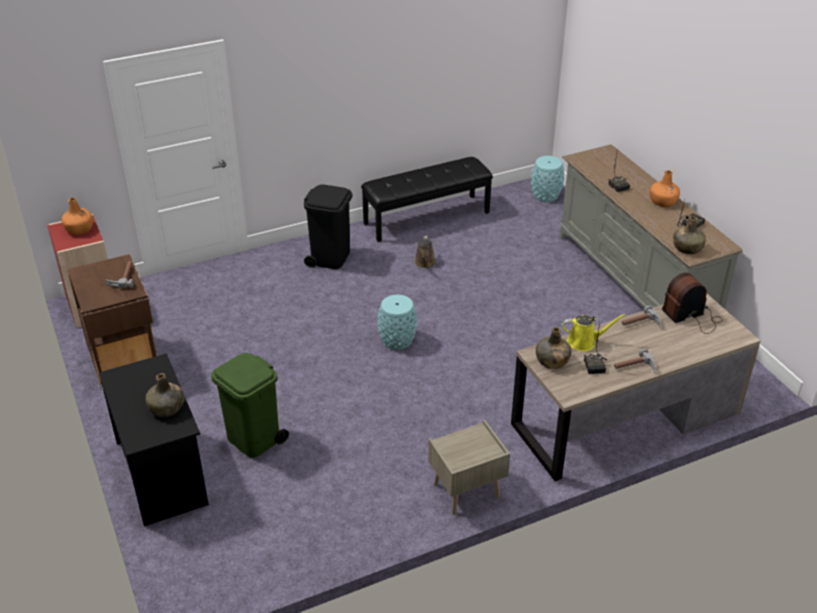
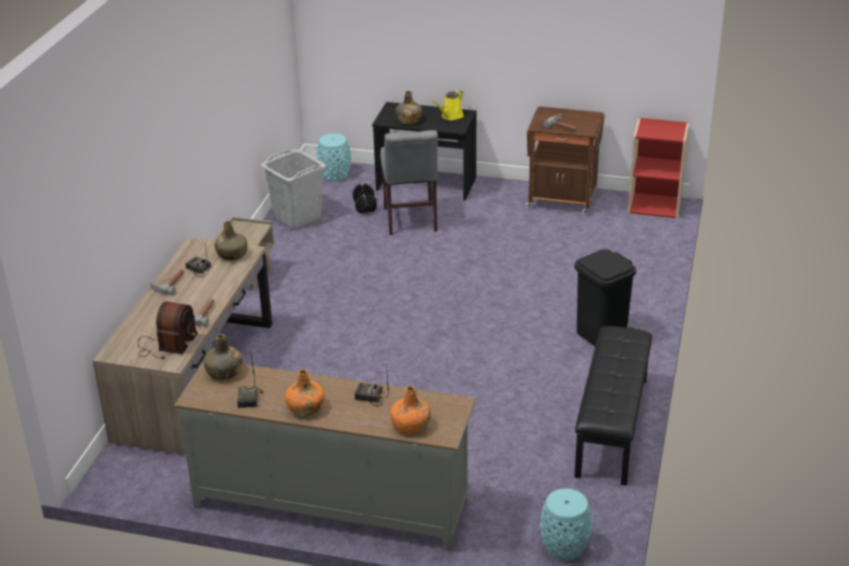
camera: 130 degrees right, 5 degrees down
(80, 229) = (665, 131): orange bottle -> orange bottle (410, 426)
(250, 492) = (365, 206): none -> black dumbbell
(254, 439) = (410, 222): green trash can -> grey chair
(322, 532) = (297, 217): none -> grey laundry basket
(397, 340) = (435, 319): turquoise stool -> turquoise stool (335, 175)
(425, 263) = (528, 385): brown watering can -> none
(584, 342) = (226, 278): yellow watering can -> yellow watering can (451, 116)

